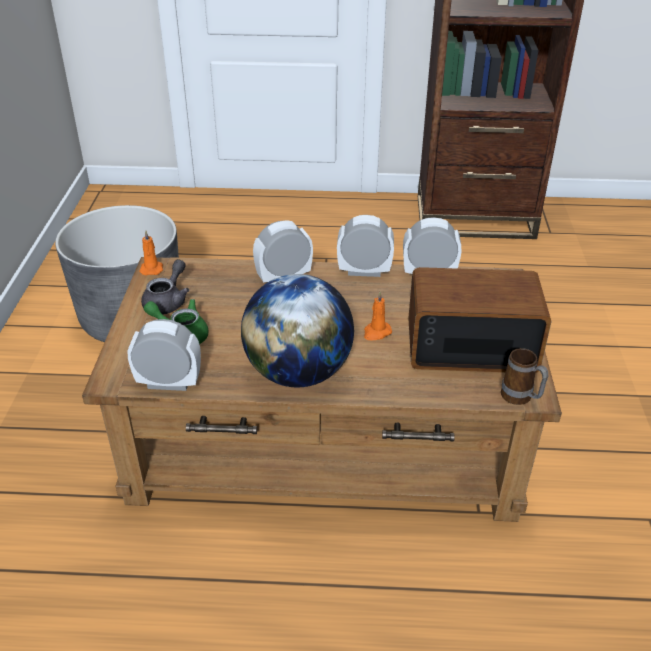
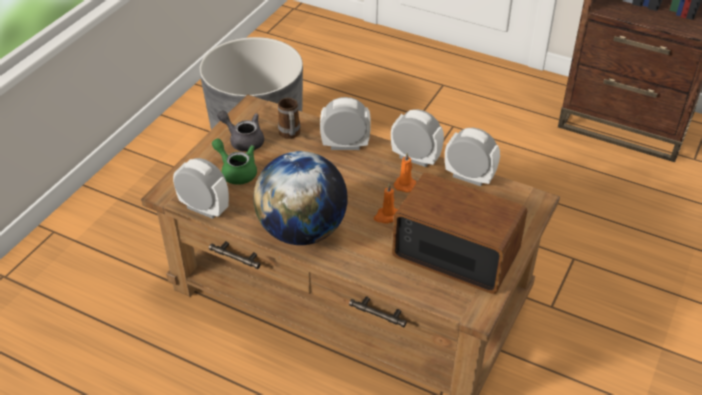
camera: 25 degrees right, 5 degrees up
(152, 269) = (248, 107): orange candle -> orange candle (405, 184)
(168, 301) = (243, 140): grey teapot -> grey teapot turned 105 degrees counterclockwise
(520, 399) = (463, 311): mug -> mug (290, 135)

